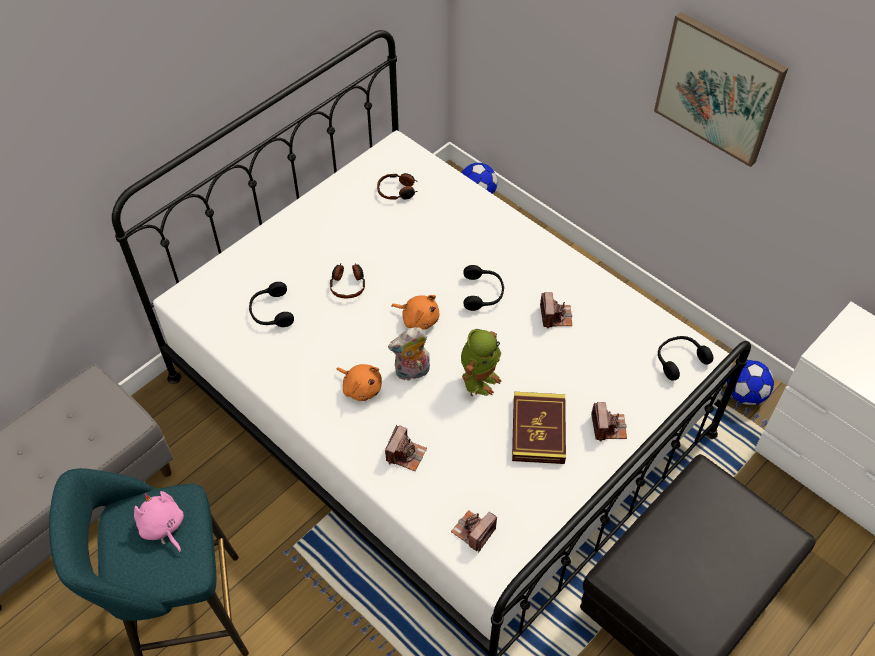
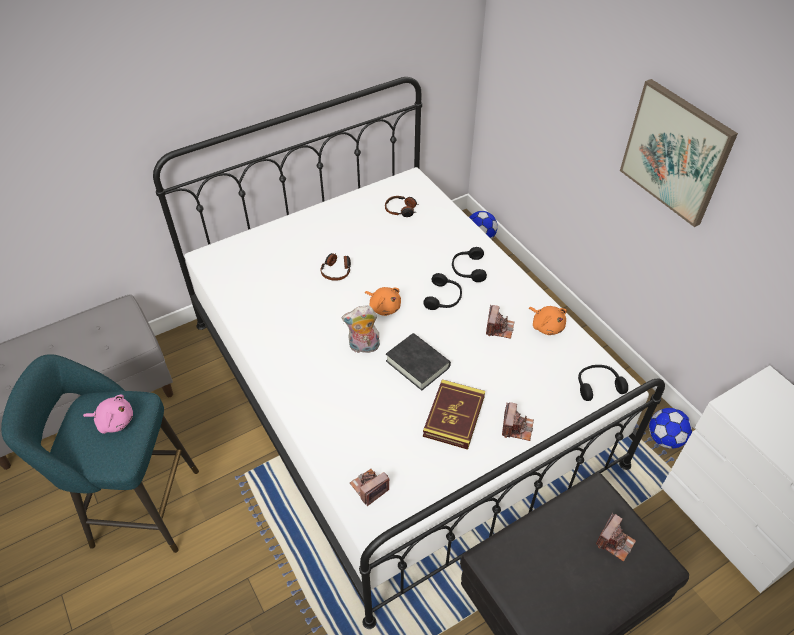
camera: 15 degrees right, 5 degrees down
(163, 527) = (114, 421): pink plush toy -> pink plush toy turned 120 degrees clockwise
(271, 312) = (269, 279): black headphones -> black headphones (467, 269)
(361, 387) = (318, 350): orange plush toy -> orange plush toy (546, 326)
(405, 454) = (335, 410): camera -> camera (614, 542)
(479, 379) = (417, 364): toy robot -> black book

